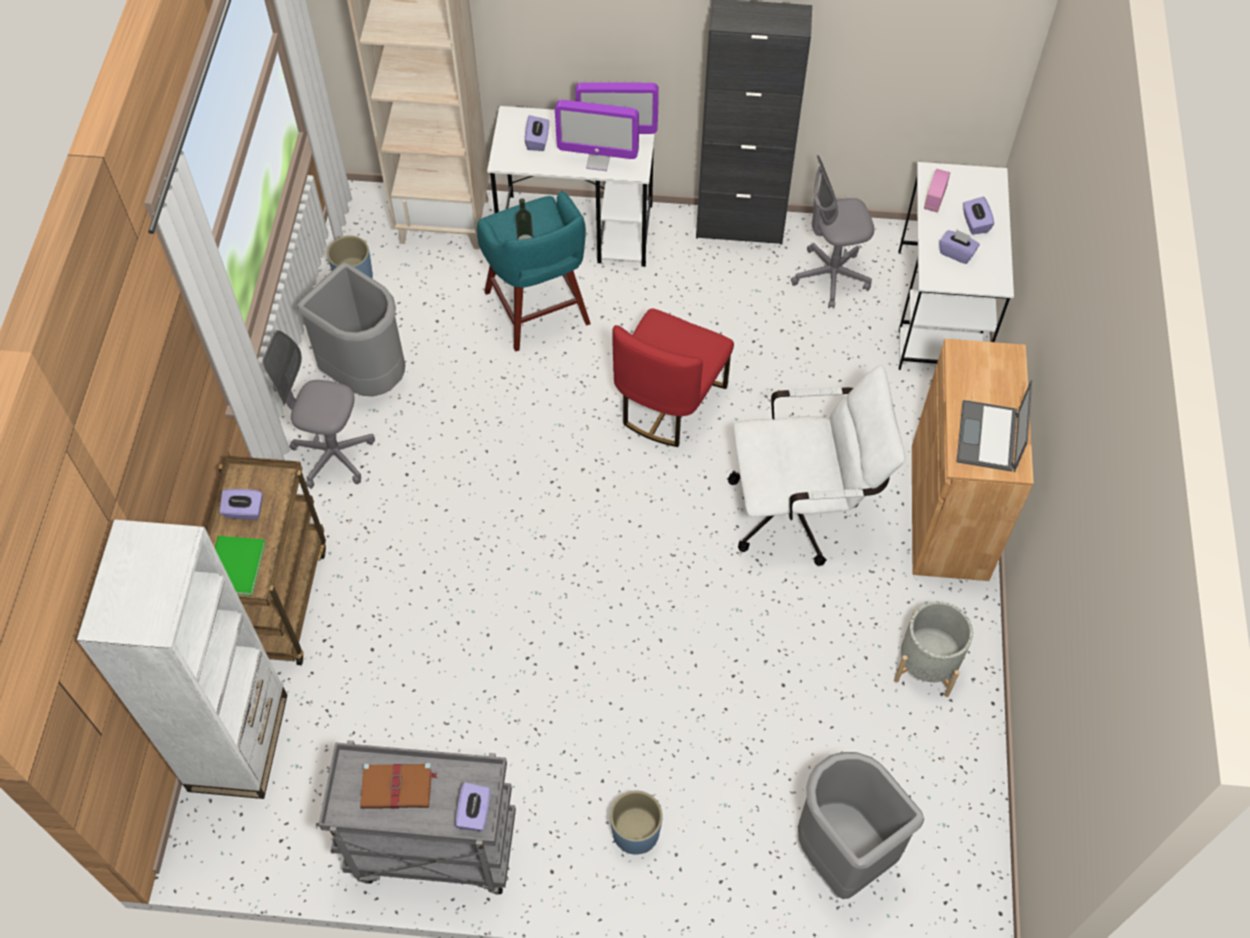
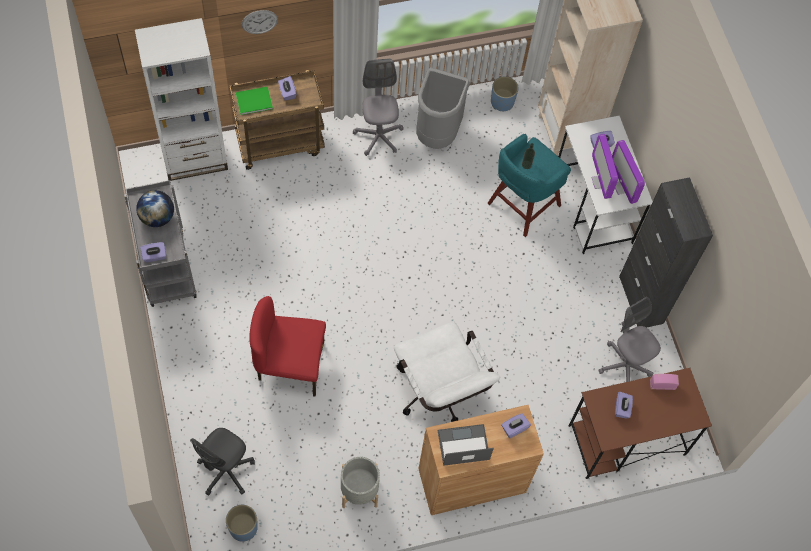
camera: 65 degrees right, 5 degrees up
(149, 451) = (259, 22): none -> wall clock
(398, 787) = (157, 217): brown book -> globe
(635, 832) = (205, 361): blue planter -> blue planter (243, 528)
(668, 403) = (485, 297): red chair -> red chair (290, 365)
(841, 853) = (226, 471): grey trash can -> grey office chair
(939, 312) = (626, 440): white desk -> brown desk
(975, 223) = (652, 415): purple tissue box -> purple tissue box (514, 428)

